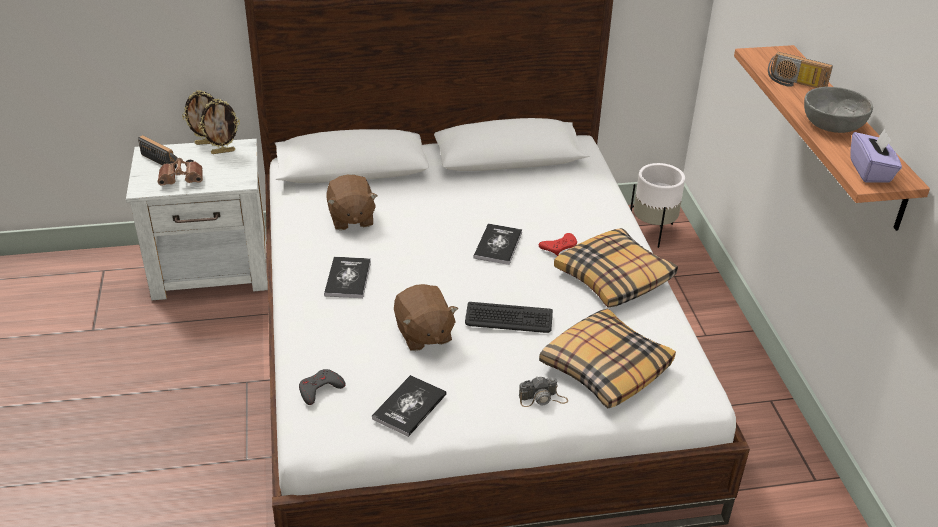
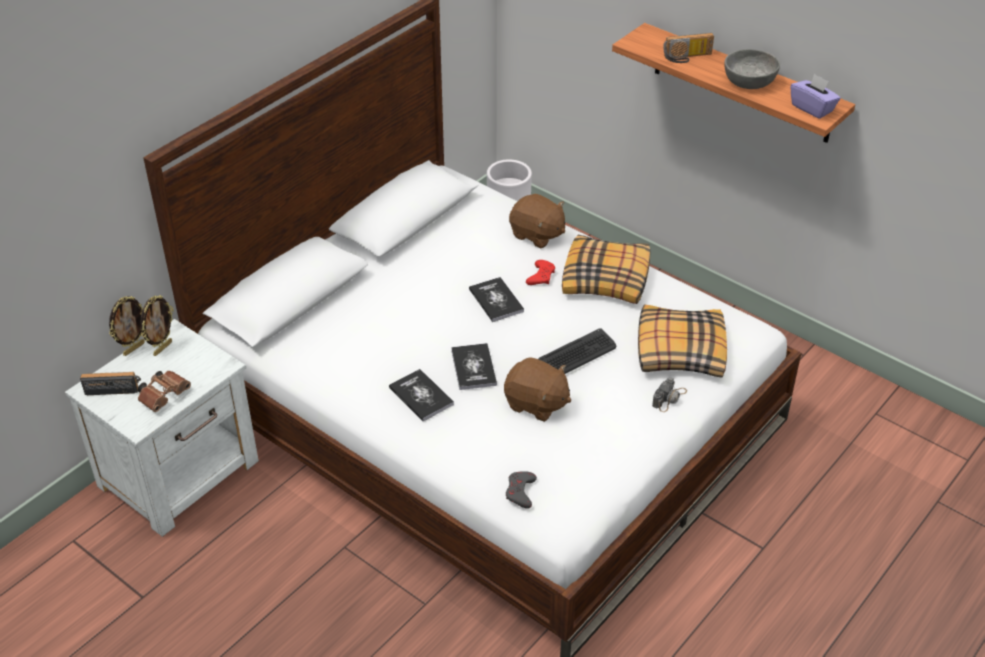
camera: 40 degrees left, 5 degrees up
(351, 218) = (352, 345): brown plush toy -> brown plush toy (537, 235)
(409, 407) = (596, 462): book -> book (473, 367)

